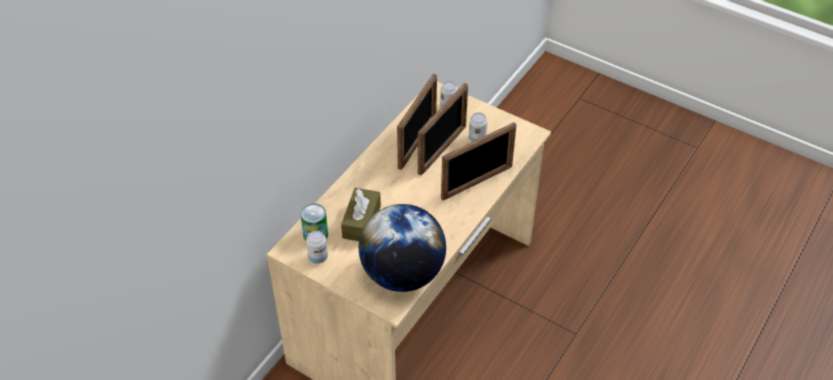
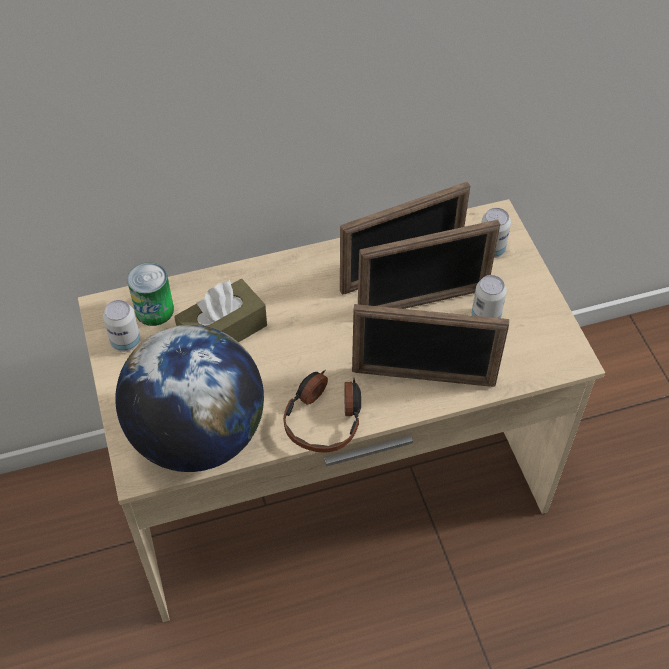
camera: 40 degrees right, 5 degrees up
(452, 228) = (325, 418): none -> headphones

